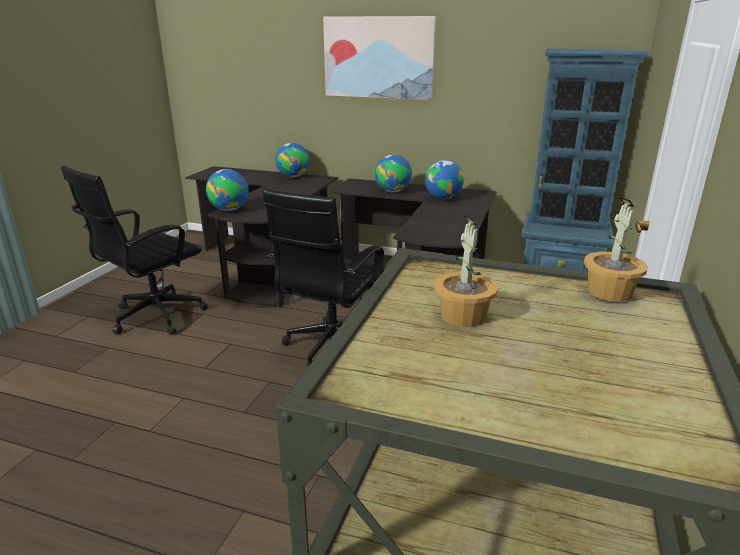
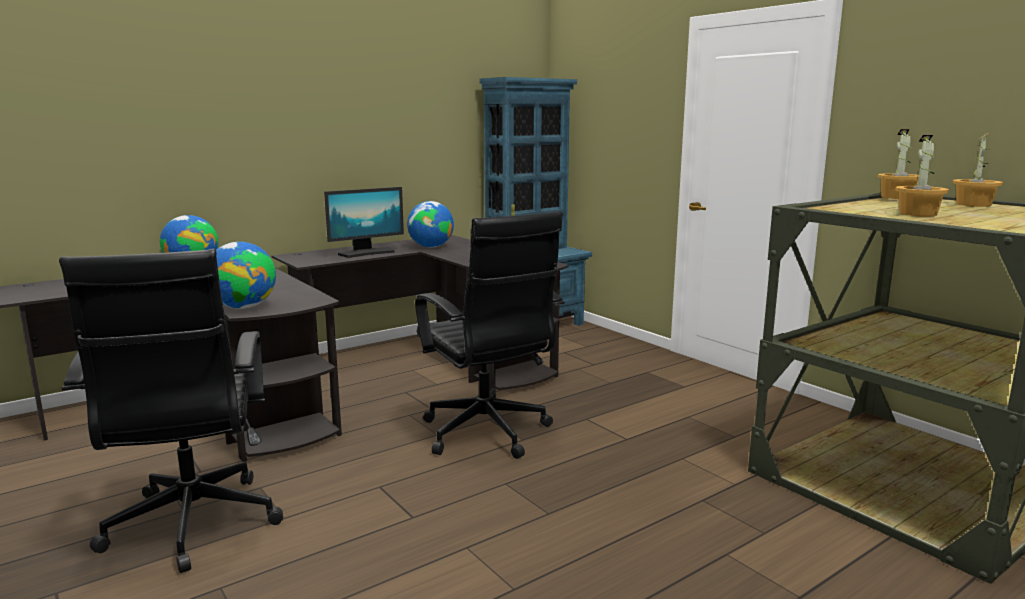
camera: 55 degrees left, 10 degrees down
(378, 57) = (297, 87): picture -> none
(393, 191) = (367, 253): globe -> monitor
(647, 345) = (974, 204): none -> potted plant

